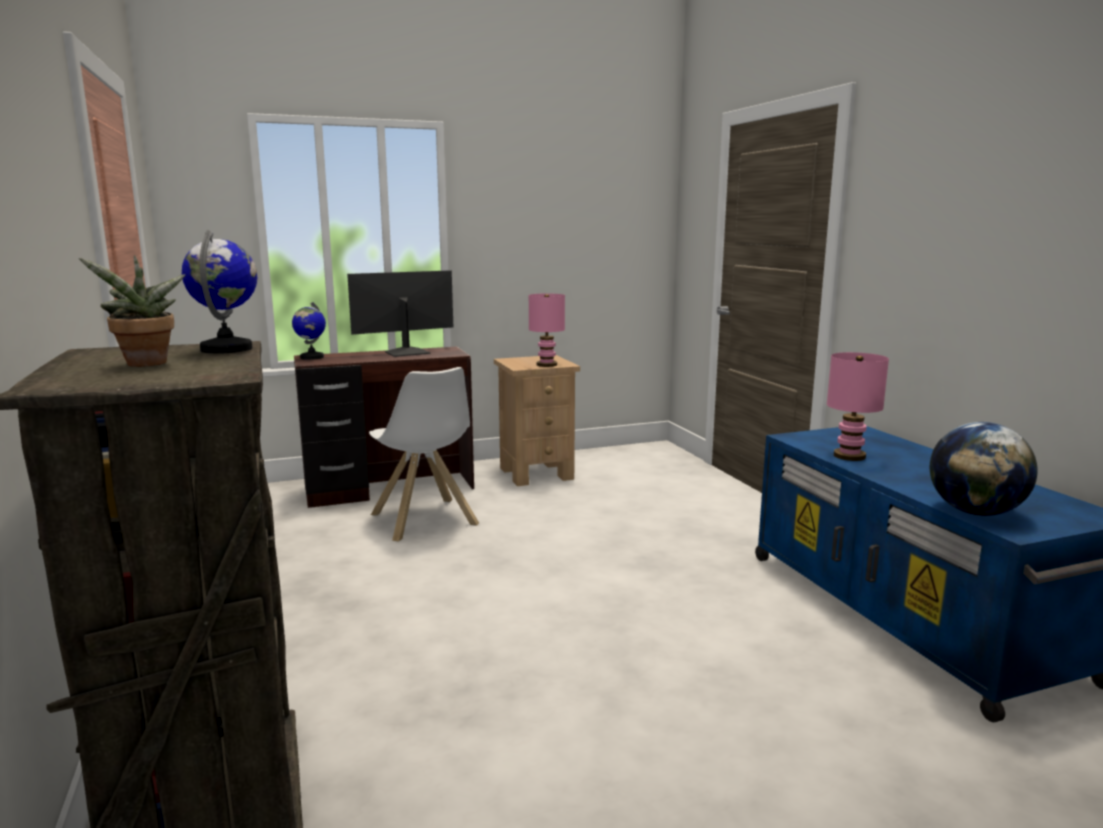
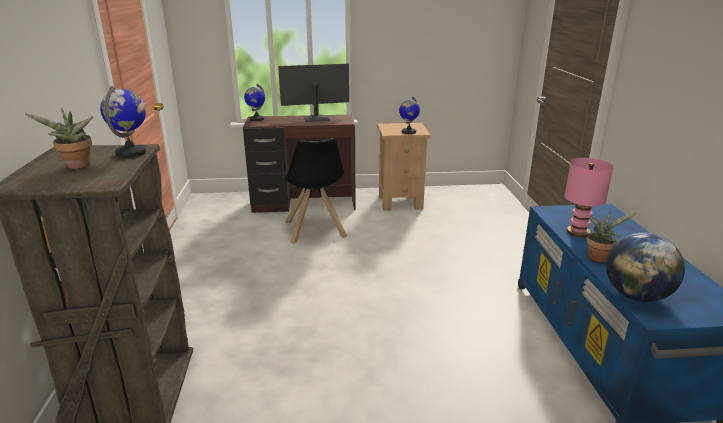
camera: 15 degrees right, 10 degrees up
(425, 521) = (315, 230): white chair -> black chair
(547, 365) = (408, 132): pink table lamp -> globe
(896, 478) = (599, 257): none -> potted plant

